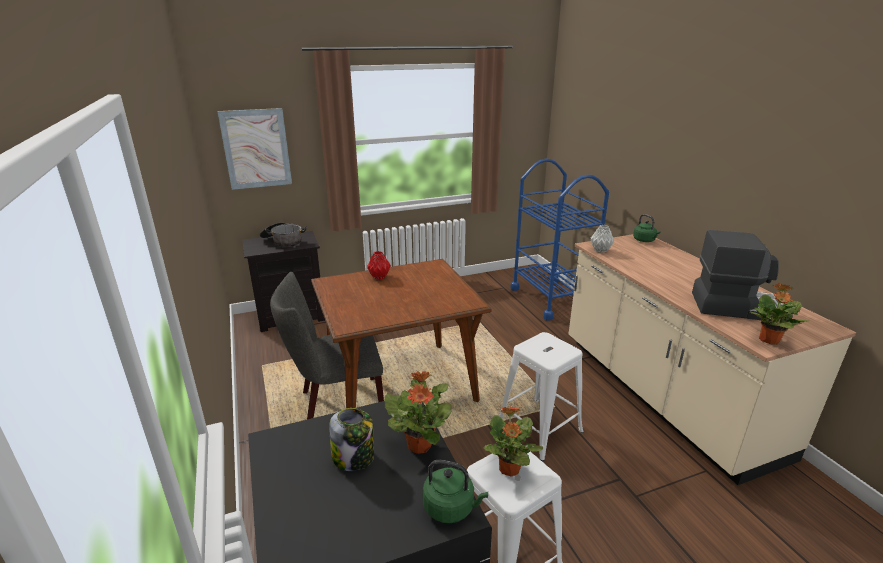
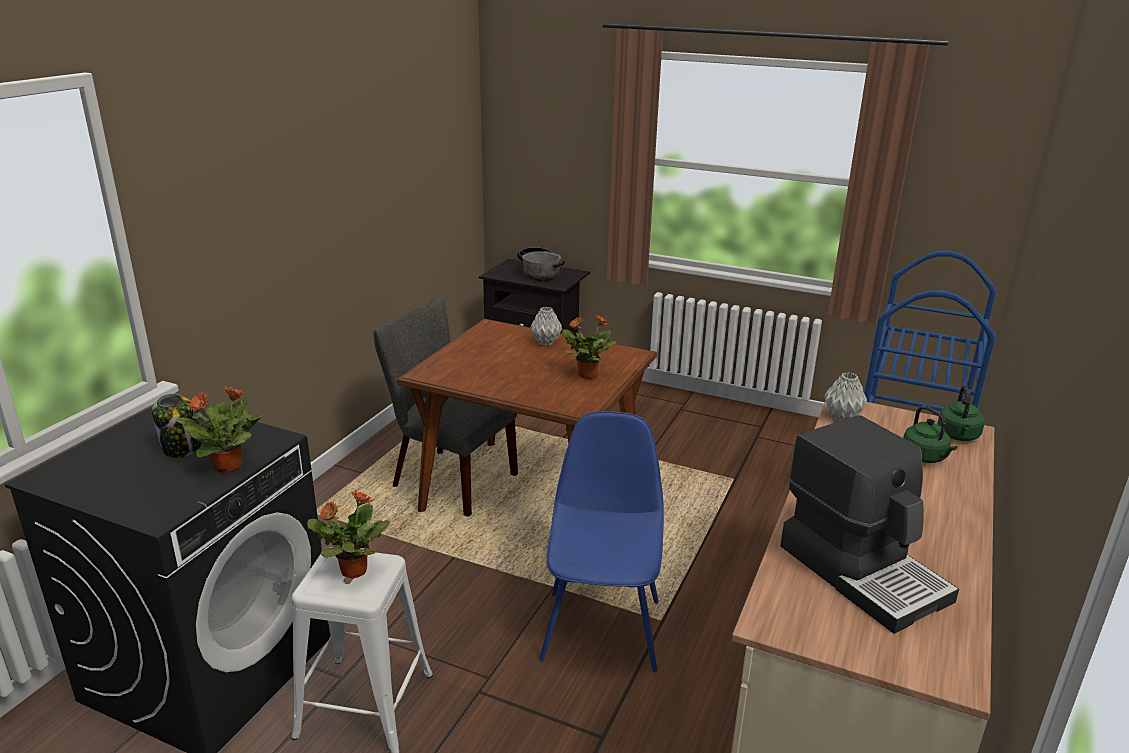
camera: 45 degrees right, 0 degrees up
(256, 149) = (541, 148): picture -> none
(379, 277) = (546, 342): red vase -> grey vase
(451, 508) = (161, 512): green kettle -> green kettle (925, 457)
(539, 428) = (602, 627): white stool -> blue chair
(768, 340) = (792, 624): potted plant -> potted plant (586, 375)

